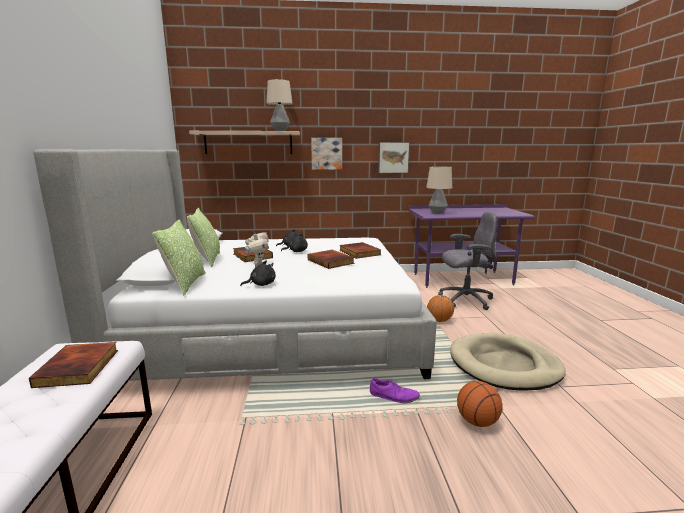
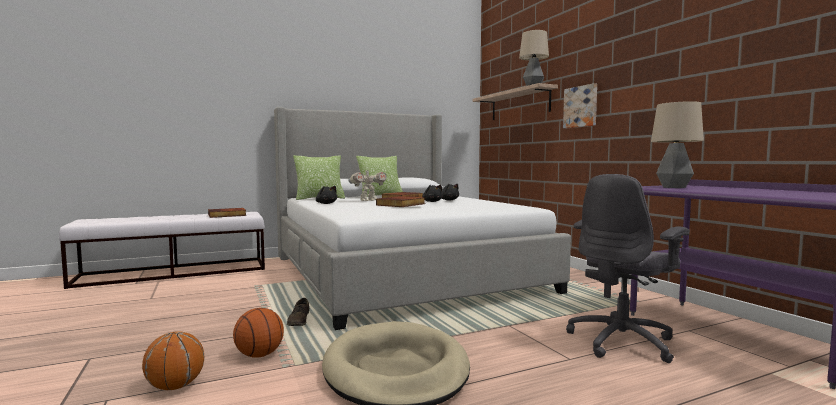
camera: 70 degrees right, 10 degrees down
(358, 252) = (453, 208): book -> none
(393, 157) = (661, 101): picture -> none
(394, 396) = (299, 320): purple shoe -> brown shoe
(439, 320) = (506, 329): basketball -> basketball (175, 387)
(465, 300) = (622, 342): grey office chair -> grey office chair turned 75 degrees clockwise

